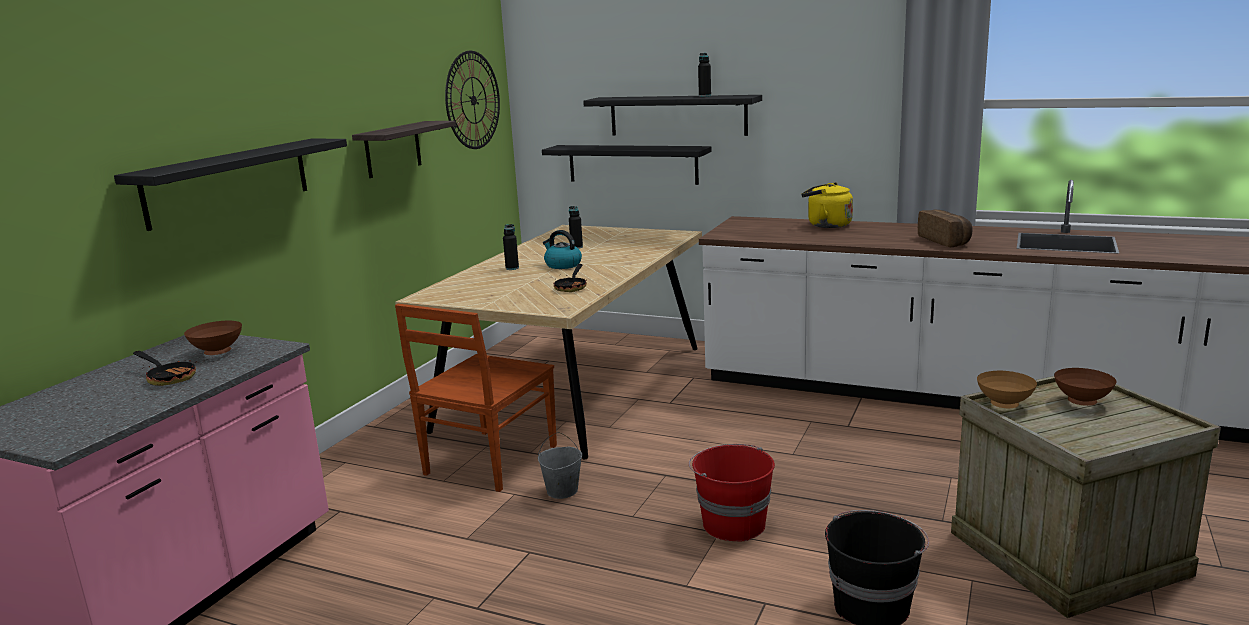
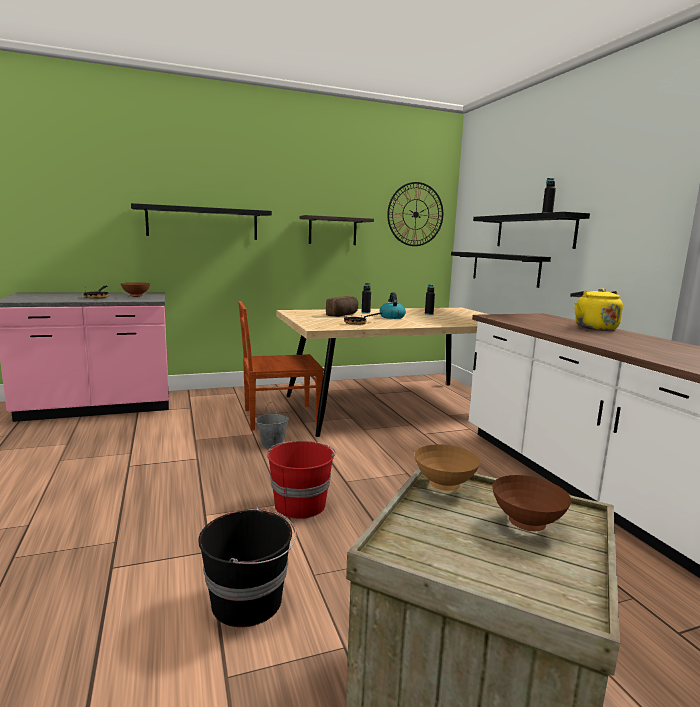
camera: 45 degrees right, 5 degrees down
(946, 241) = (663, 353): bread -> bread (343, 315)

